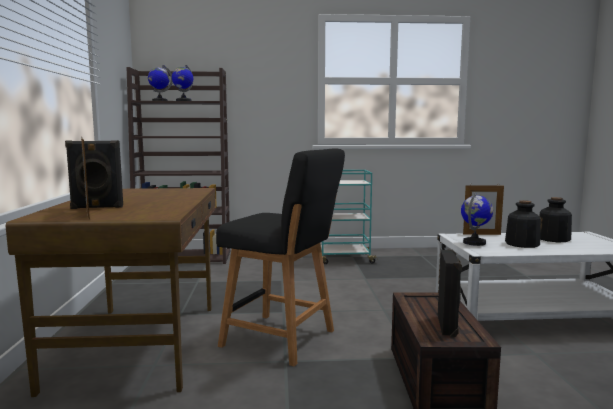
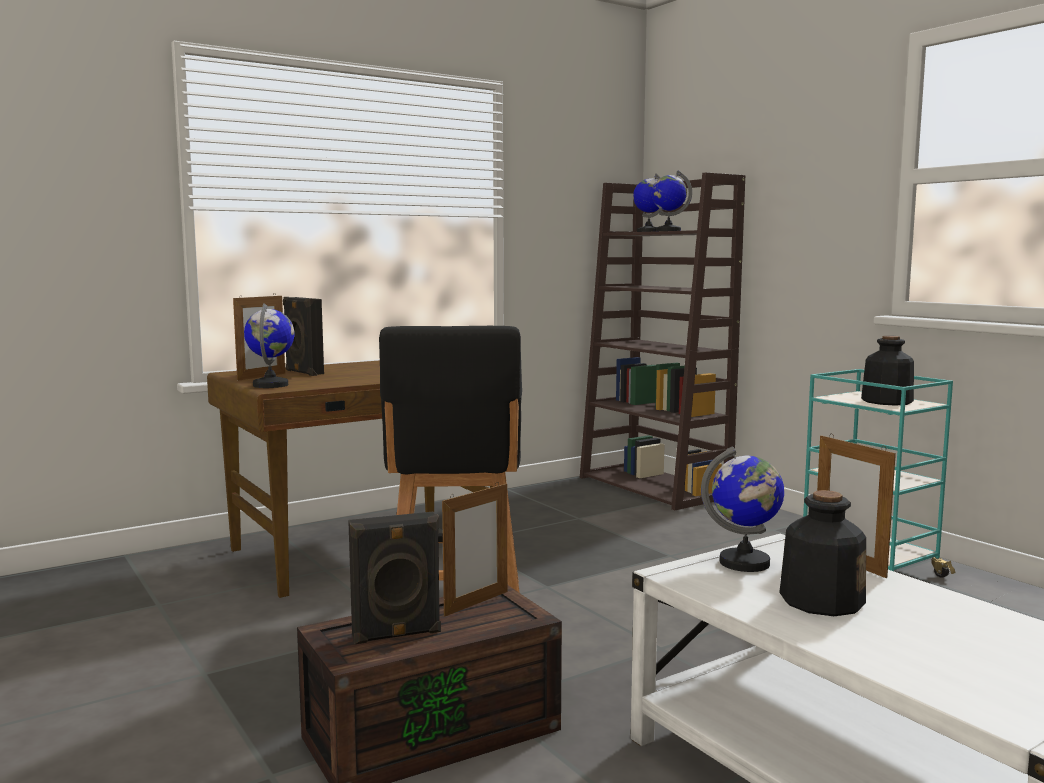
camera: 60 degrees right, 0 degrees up
(144, 215) = (271, 385): none -> globe
(417, 302) = (476, 603): none -> picture frame
(553, 239) = (956, 629): bottle -> bottle (886, 401)

